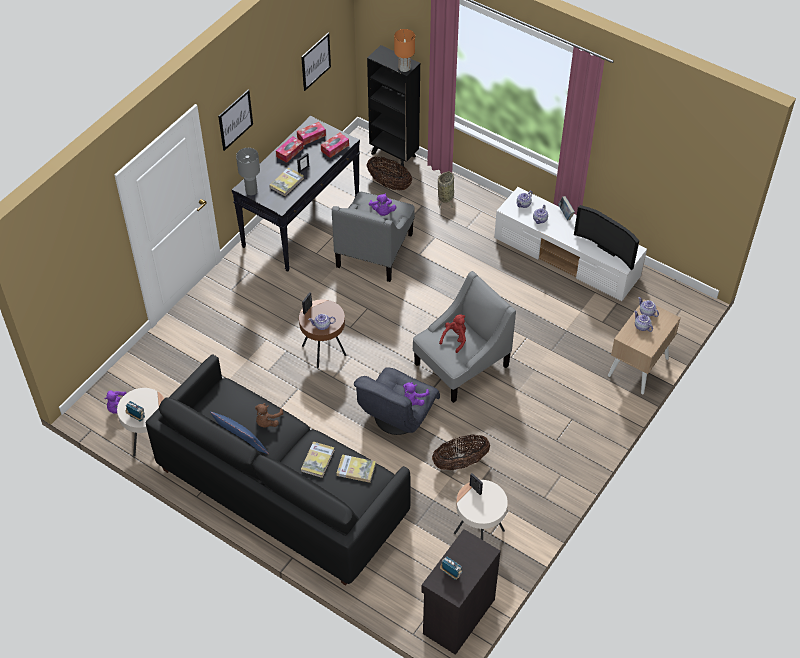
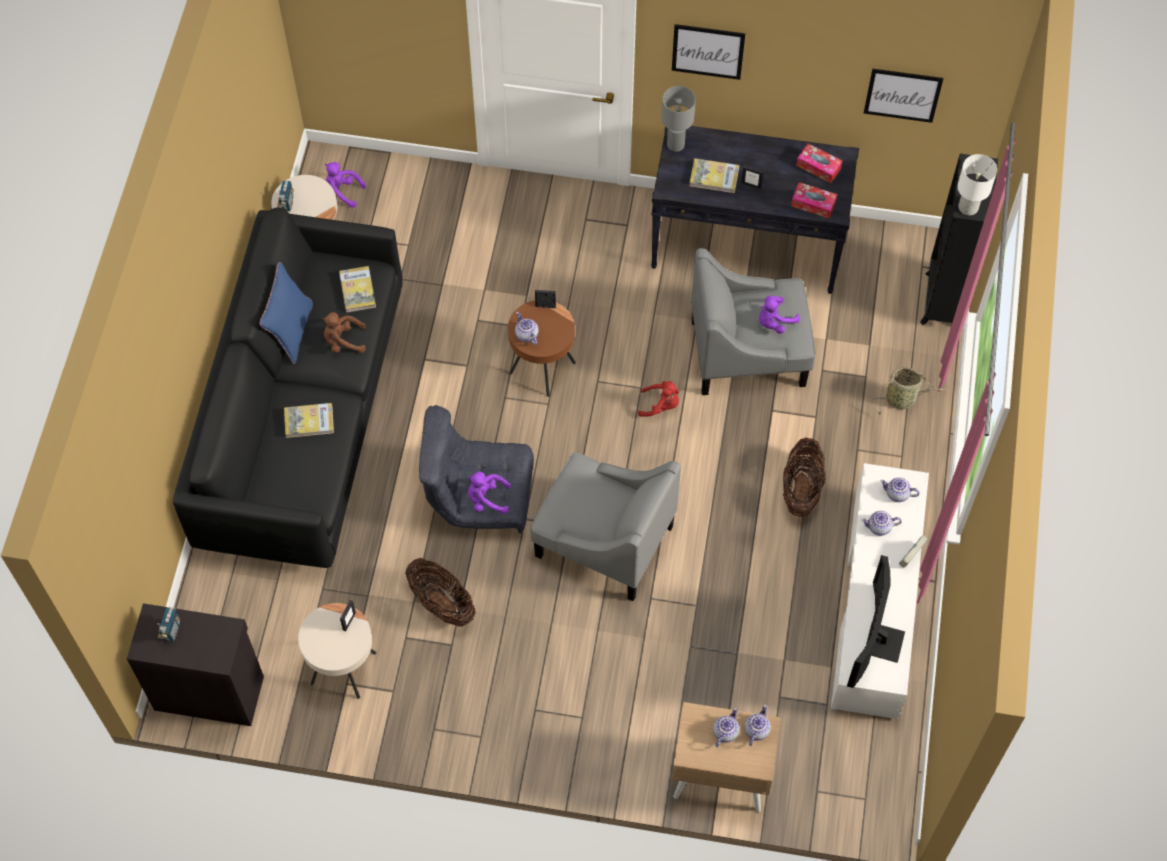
camera: 65 degrees right, 10 degrees up
(289, 152) = (772, 156): tissue box -> none
(356, 469) = (315, 470): book -> book (357, 290)
(389, 184) = (881, 319): basket -> basket (801, 489)
(404, 67) = (969, 207): orange table lamp -> white table lamp
(455, 339) = (594, 502): red plush toy -> red plush toy (660, 405)

